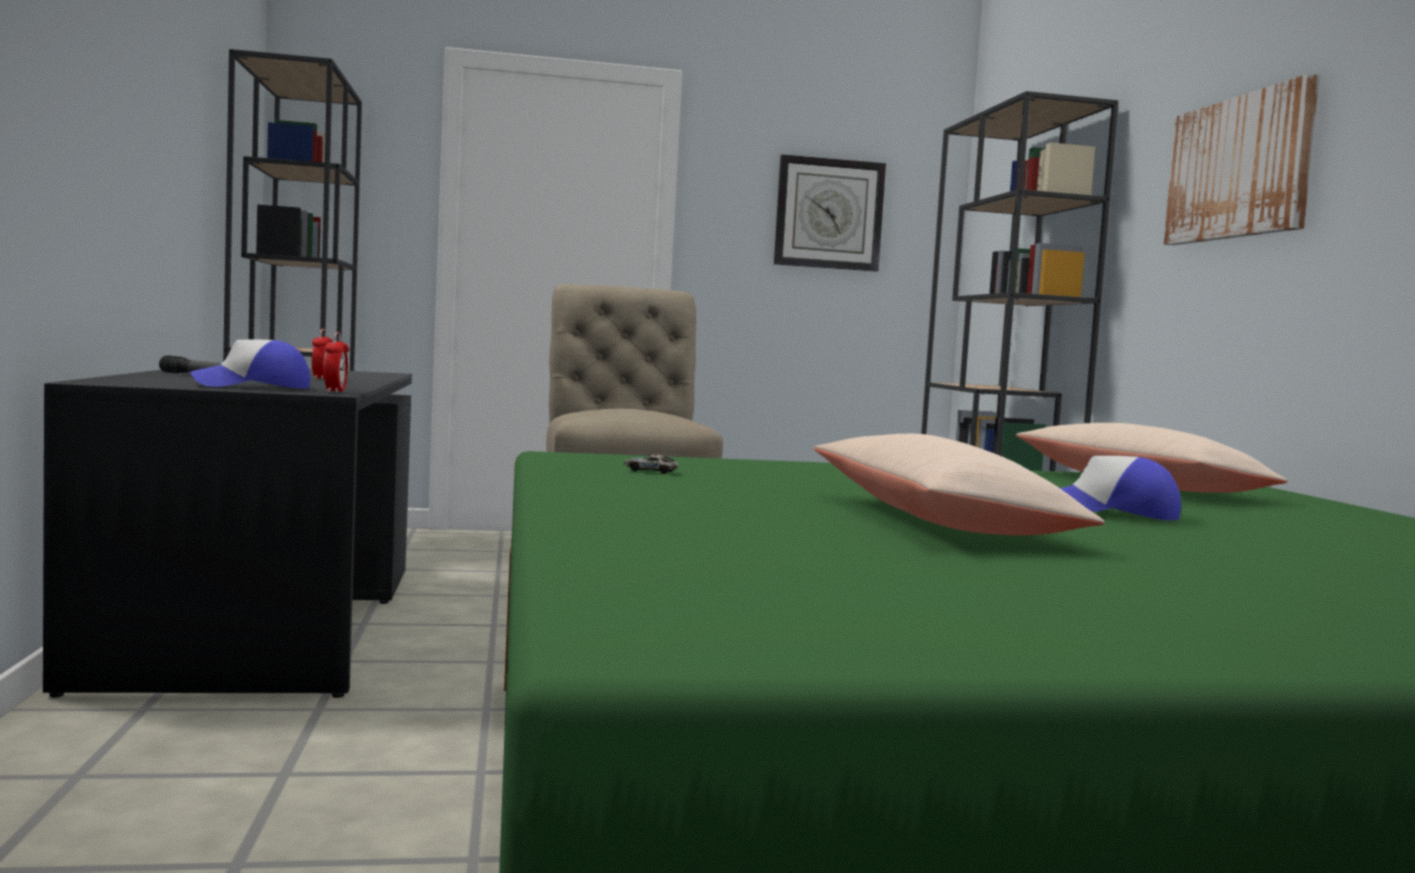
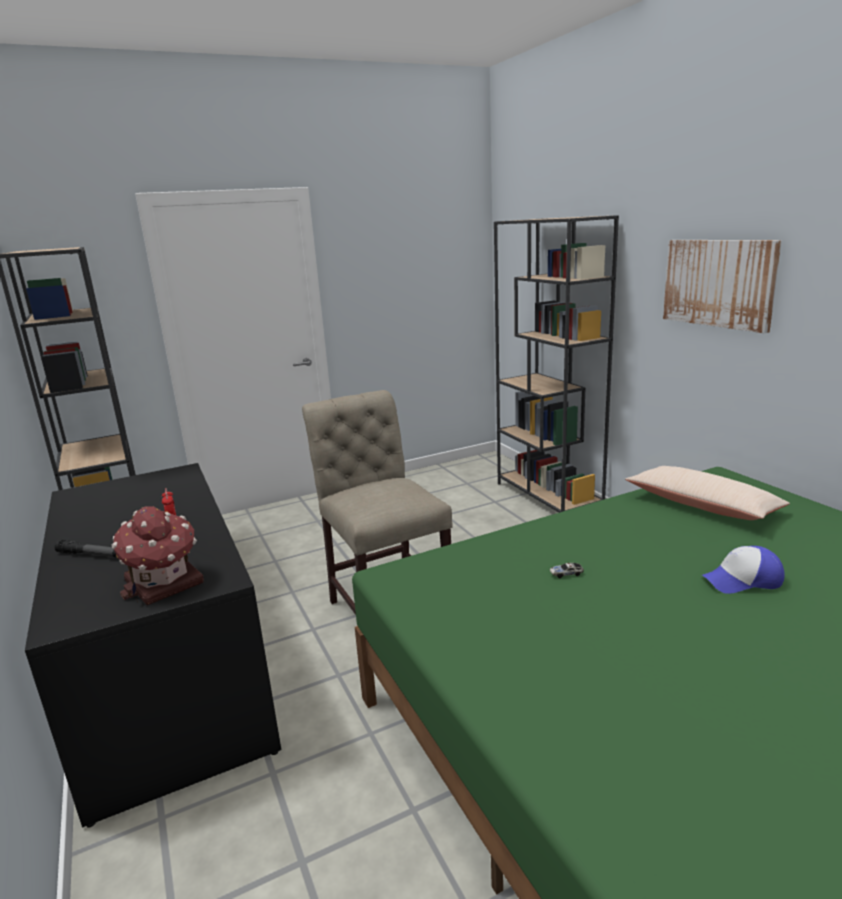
camera: 15 degrees left, 15 degrees up
(253, 387) = (164, 583): cap -> toy house
(335, 391) = (226, 573): alarm clock -> none
(650, 471) = (465, 595): toy car -> toy car (566, 574)
(829, 214) = (414, 270): wall clock -> none
(937, 521) = (690, 643): beige pillow -> none

